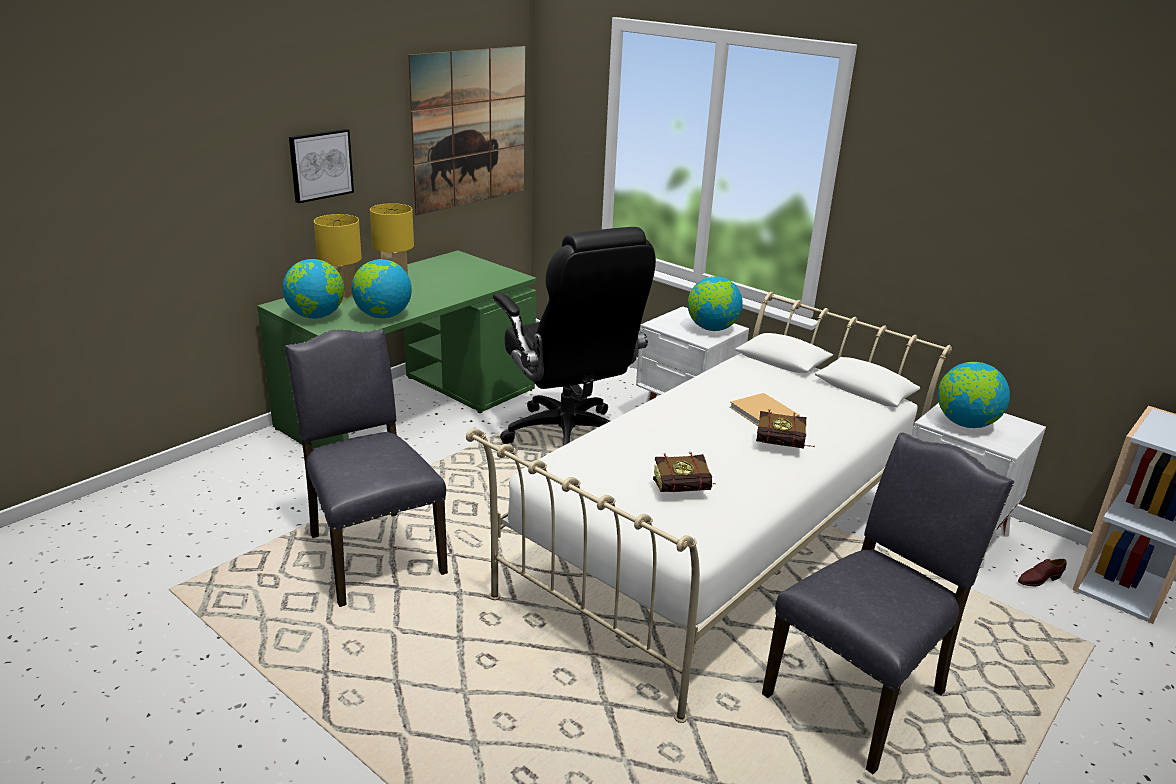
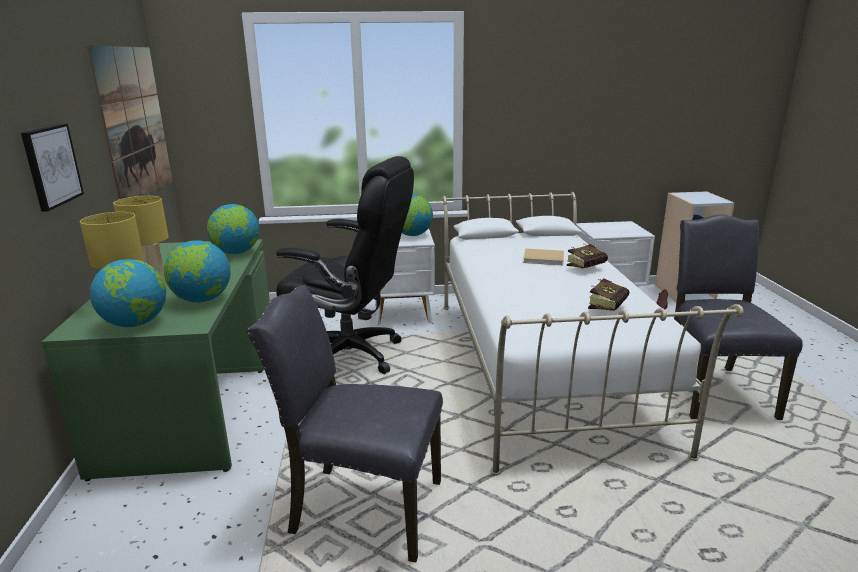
camera: 45 degrees left, 5 degrees down
(965, 424) = (609, 231): globe -> globe (236, 253)

